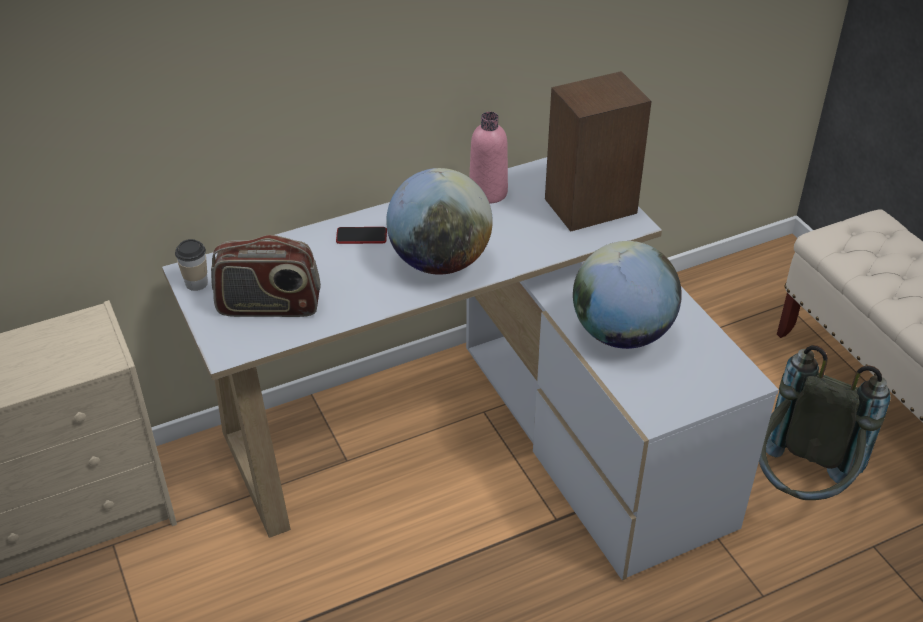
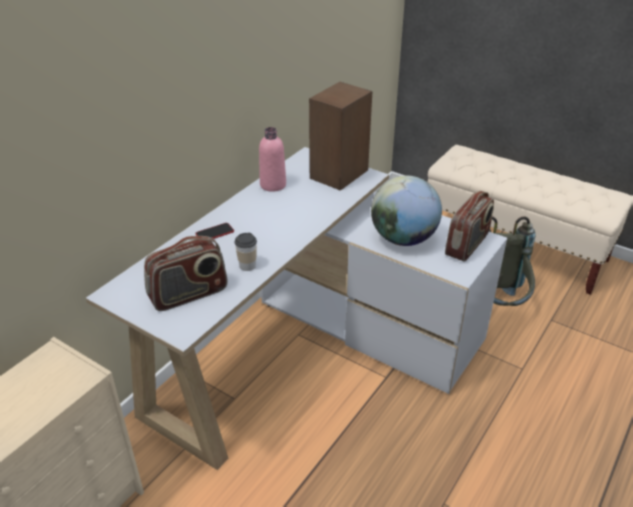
camera: 30 degrees left, 5 degrees down
(196, 283) = (122, 299): cup -> cup (247, 265)
(440, 261) = (278, 231): globe -> none
(706, 377) = (467, 245): none -> radio

